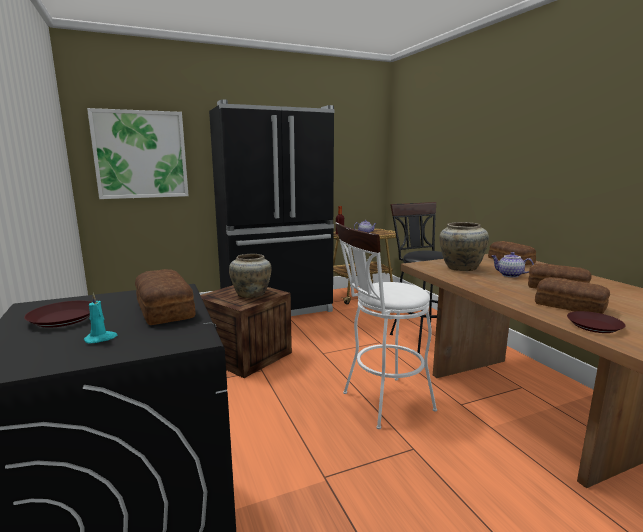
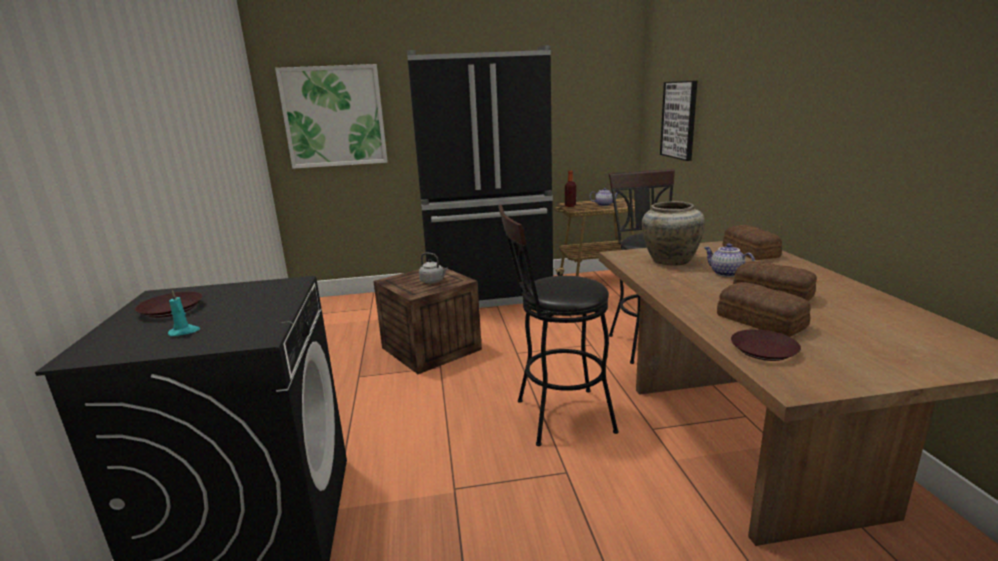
camera: 15 degrees right, 5 degrees up
(164, 310) = (260, 305): bread -> none
(252, 294) = (433, 281): beige vase -> grey kettle
(381, 403) = (556, 417): white stool -> black stool
(424, 168) = (679, 120): none -> picture

